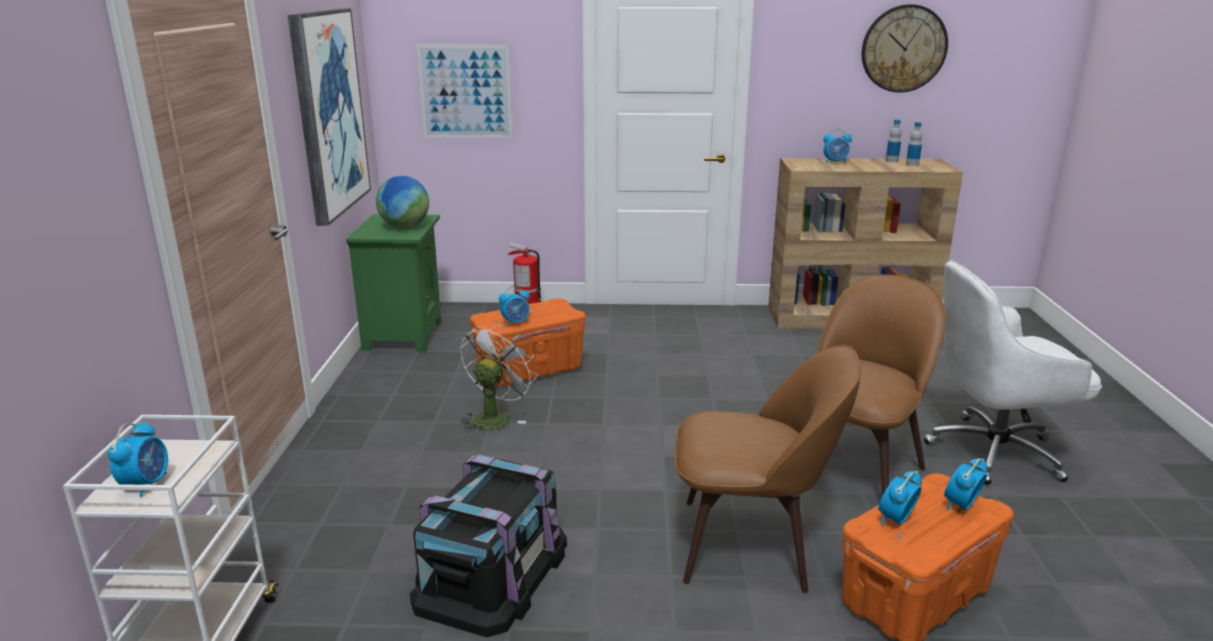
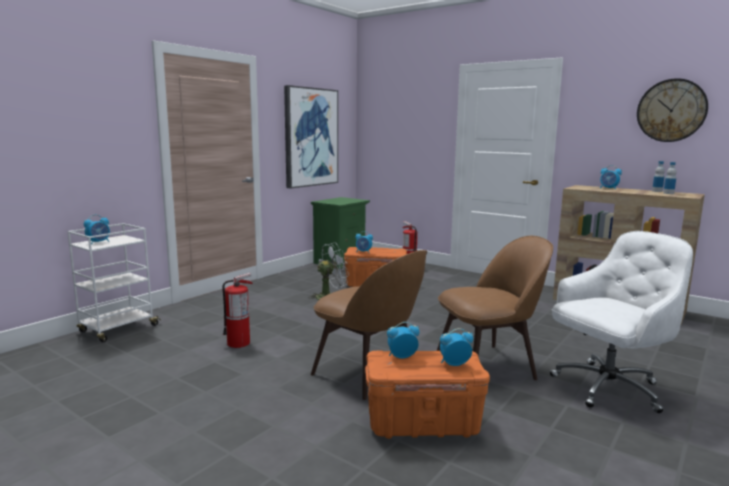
camera: 35 degrees right, 10 degrees down
(405, 227) = (344, 201): globe -> none
(465, 92) = (398, 137): picture -> none
(491, 572) = (239, 343): black storage box -> fire extinguisher
(993, 451) = (608, 388): white office chair -> white office chair turned 120 degrees clockwise

